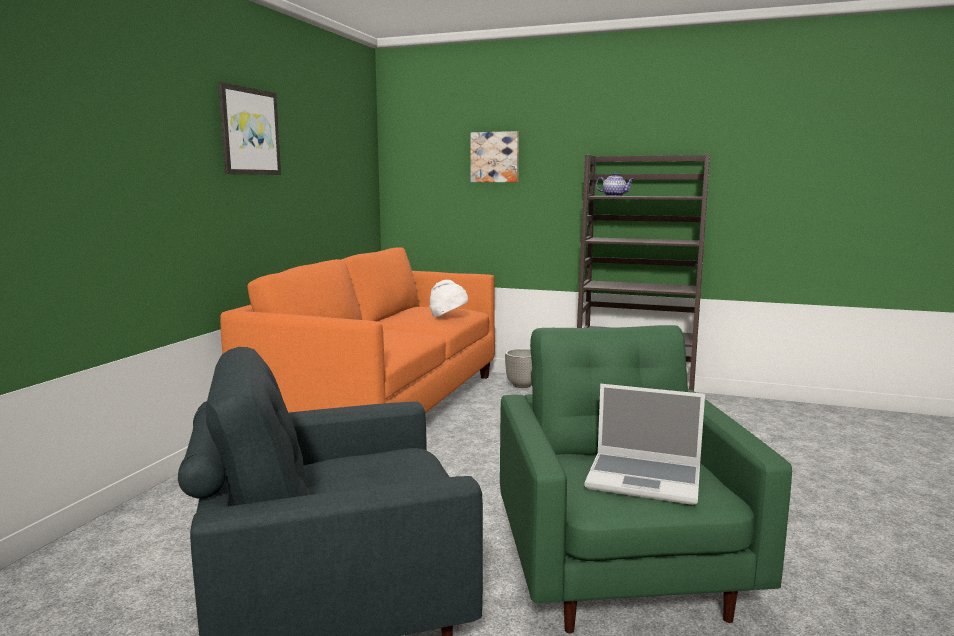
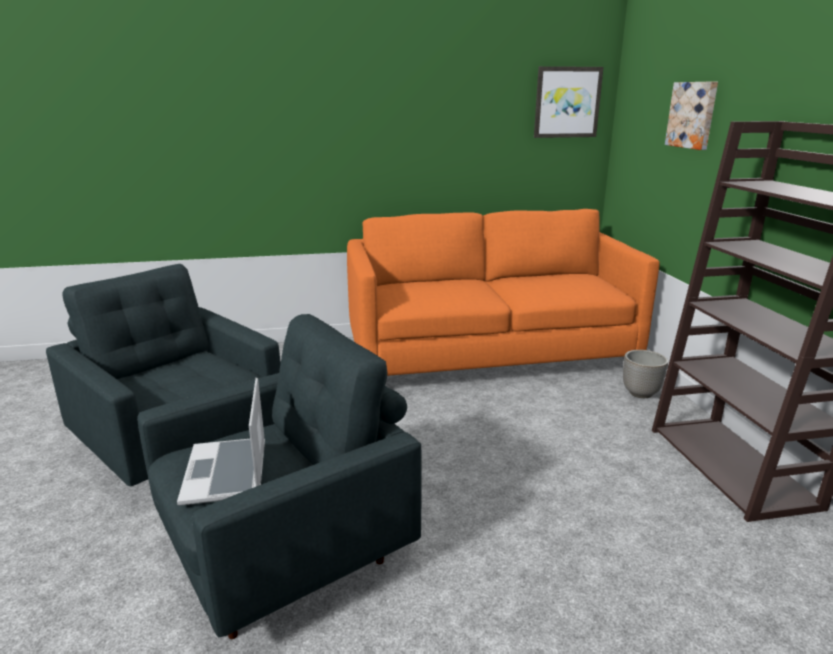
camera: 60 degrees right, 10 degrees up
(249, 131) = (402, 95): picture -> picture (567, 102)
(448, 317) = (559, 291): white hat -> none
(614, 196) = (762, 186): teapot -> none
(621, 569) = (287, 551): green armchair -> grey armchair

